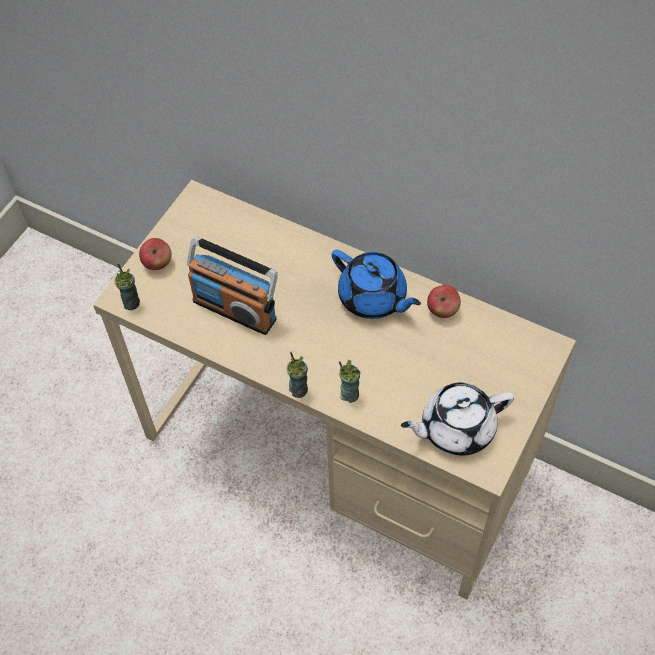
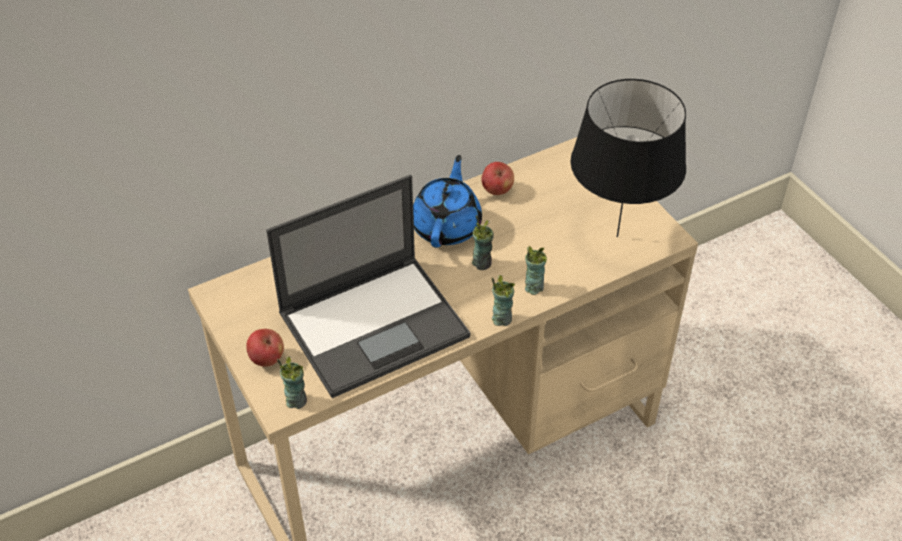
camera: 60 degrees left, 10 degrees down
(235, 309) = (375, 324): radio -> laptop
(350, 344) = (482, 263): none -> cup
(373, 298) = (447, 226): blue teapot -> blue teapot turned 60 degrees counterclockwise
(456, 428) = (618, 237): white teapot -> black table lamp

